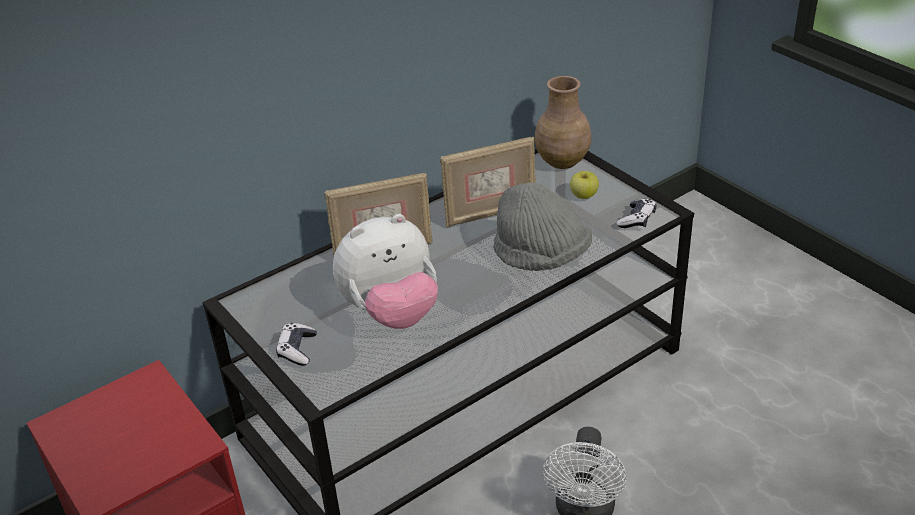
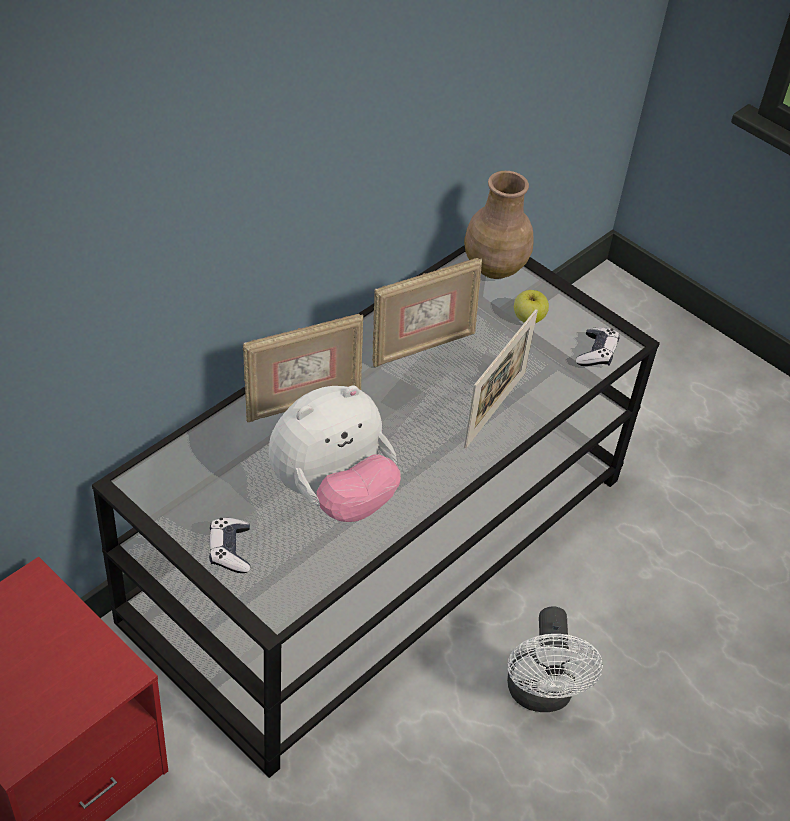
camera: 15 degrees left, 10 degrees up
(541, 257) = (495, 409): grey hat -> picture frame

